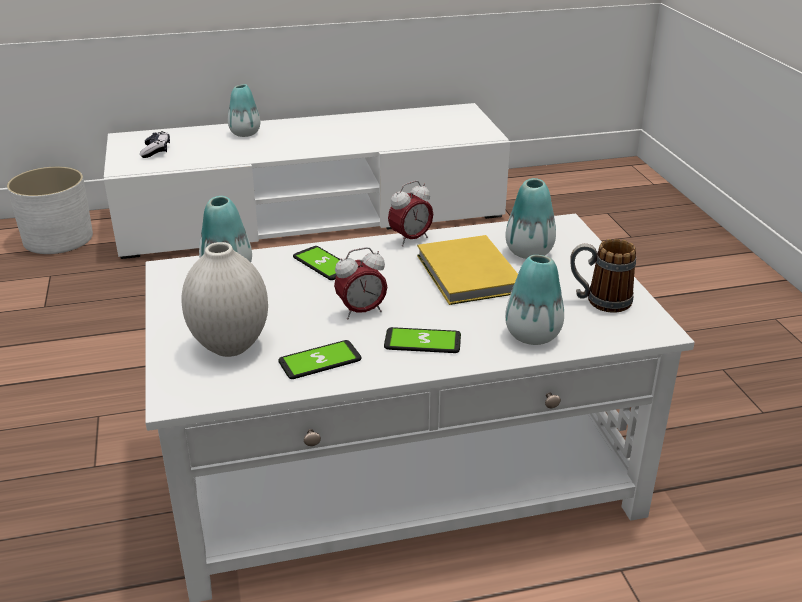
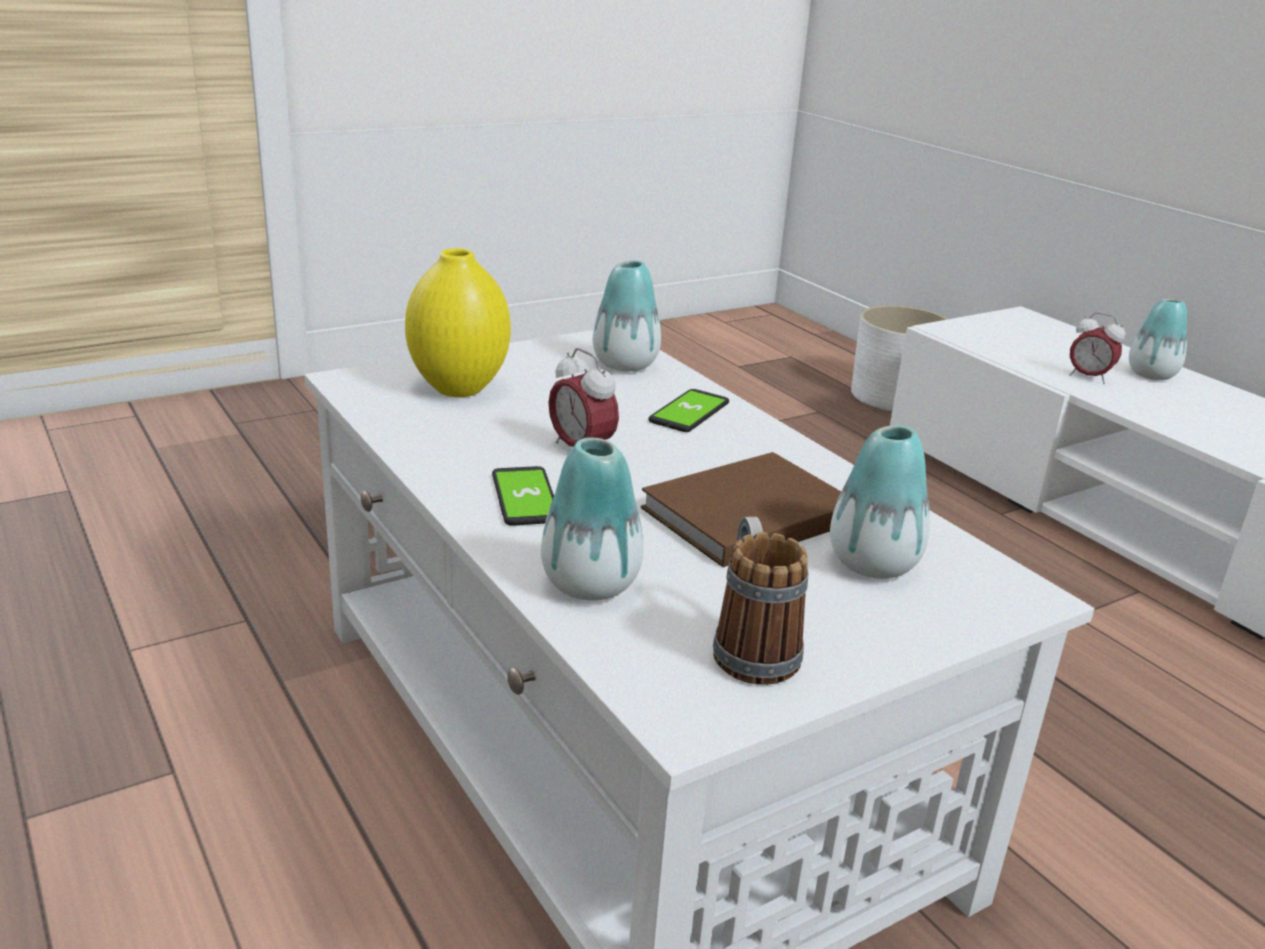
camera: 70 degrees right, 5 degrees down
(156, 151) = (1015, 336): game controller -> none
(229, 346) = (459, 388): white vase -> yellow vase
(320, 361) = (448, 439): phone -> none
(410, 239) = (817, 461): alarm clock -> alarm clock (1088, 377)
(467, 275) = (742, 515): yellow book -> brown book

